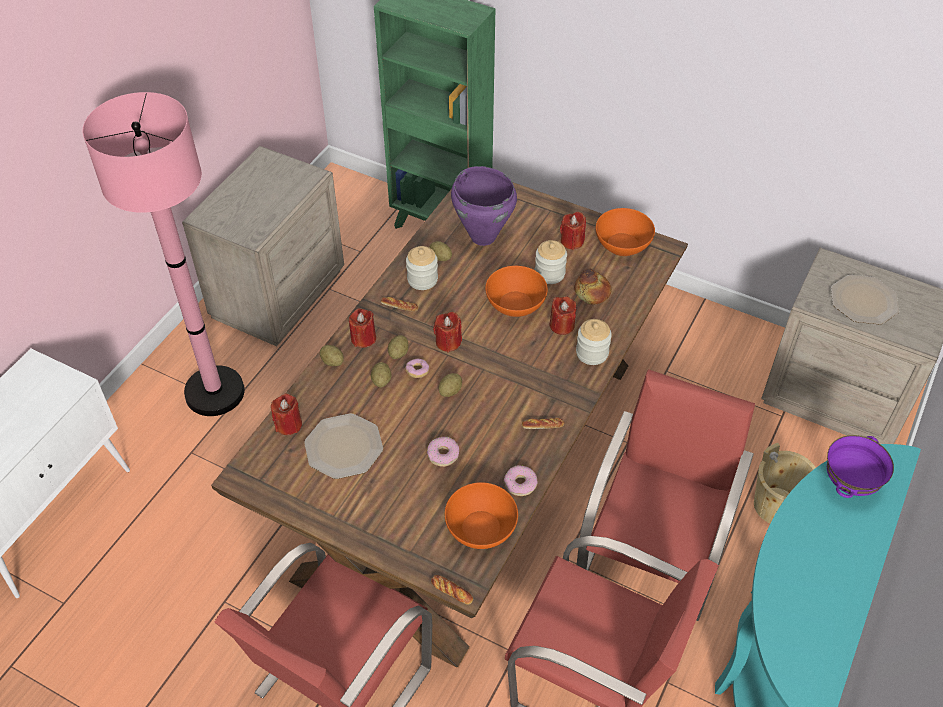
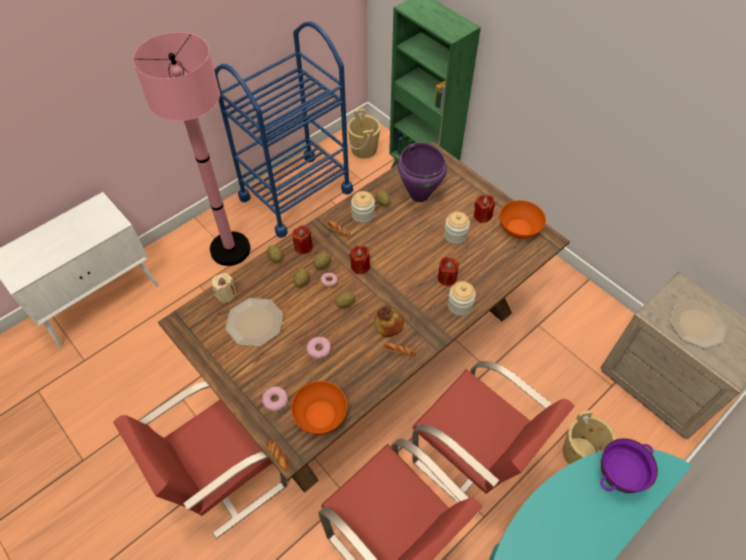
camera: 20 degrees right, 5 degrees up
(276, 294) = (296, 194): beige nightstand -> blue cart
(288, 424) = (226, 294): red candle -> beige candle
(346, 211) = (364, 149): none -> beige bucket
(515, 304) = (420, 252): orange bowl -> none
(520, 483) = (363, 390): donut -> donut (275, 400)
(592, 292) = (480, 259): bread -> bread (389, 324)
(653, 553) = (473, 457): red chair -> red chair turned 90 degrees clockwise

